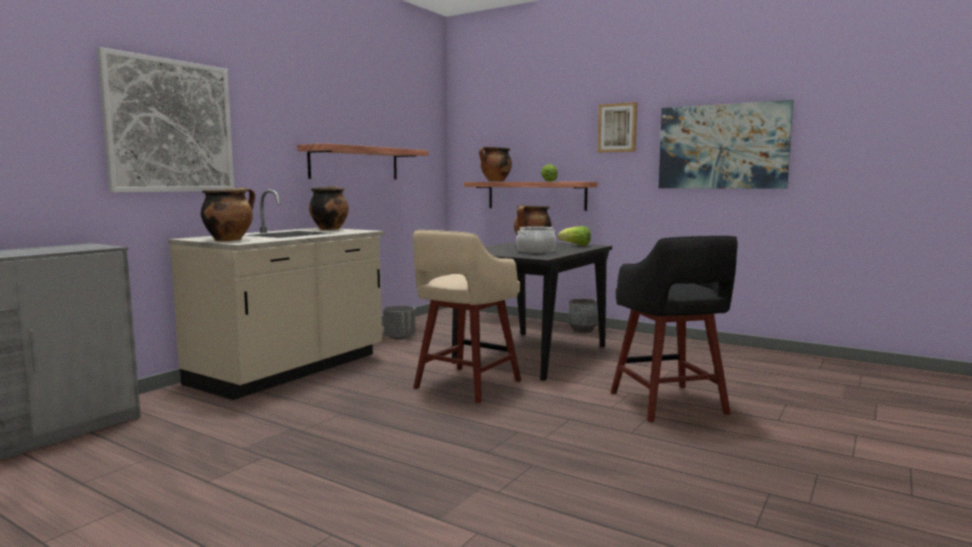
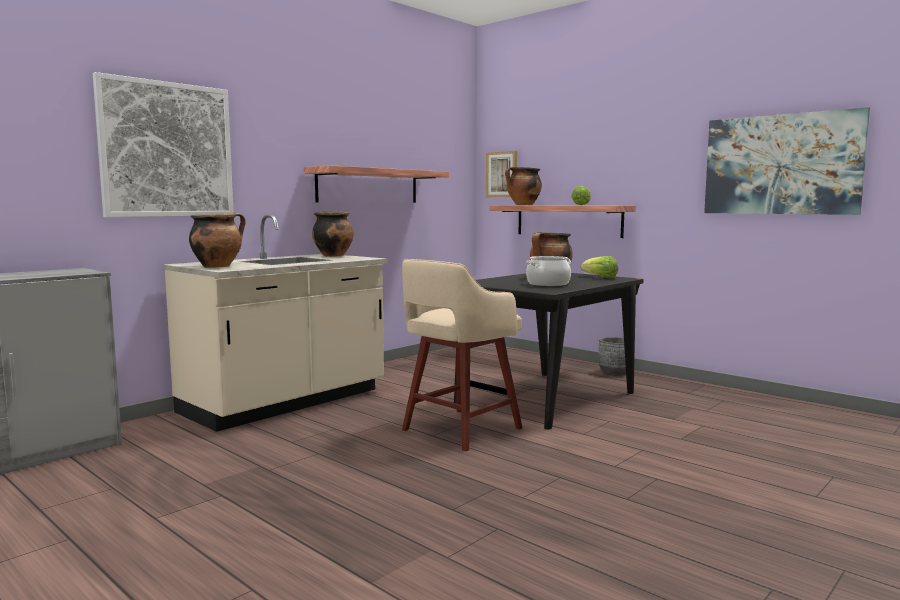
camera: 10 degrees right, 0 degrees up
(399, 338) = (410, 373): grey planter -> none
(617, 128) = (659, 144): picture -> picture (502, 174)
(669, 404) = (685, 467): black stool -> none

